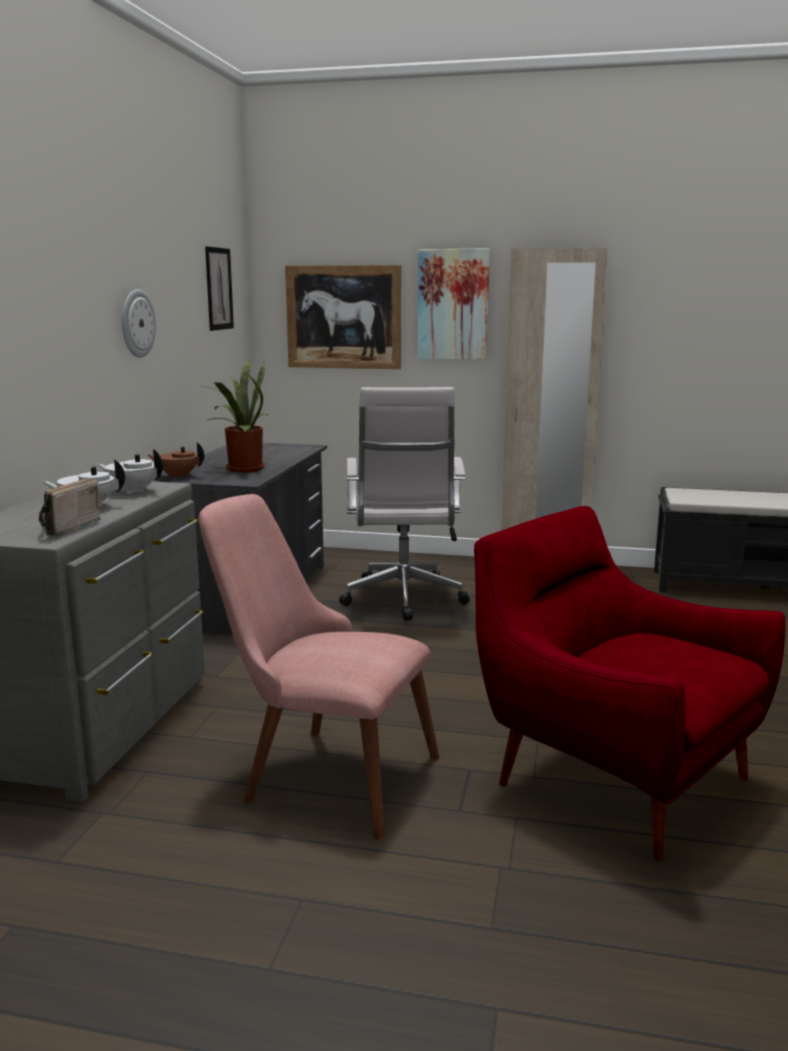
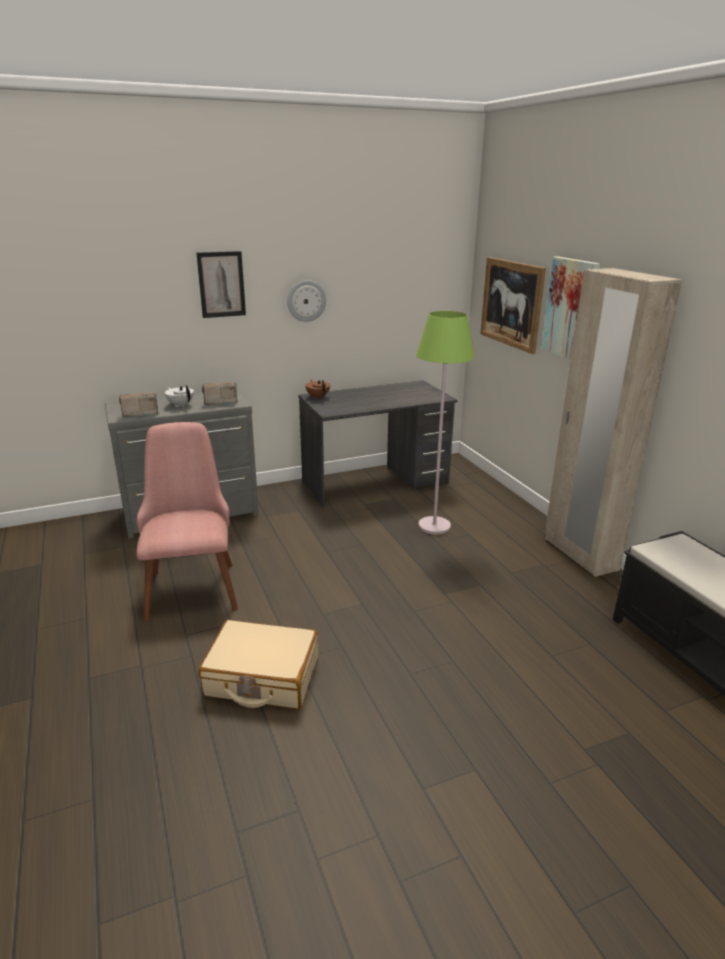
camera: 55 degrees right, 10 degrees up
(132, 491) = (219, 402): white teapot -> radio
(219, 289) = (420, 274): picture -> picture (221, 284)
(241, 469) = (356, 402): potted plant -> none
(403, 600) = (434, 526): white office chair -> green floor lamp
(611, 776) = (262, 677): red armchair -> beige suitcase

